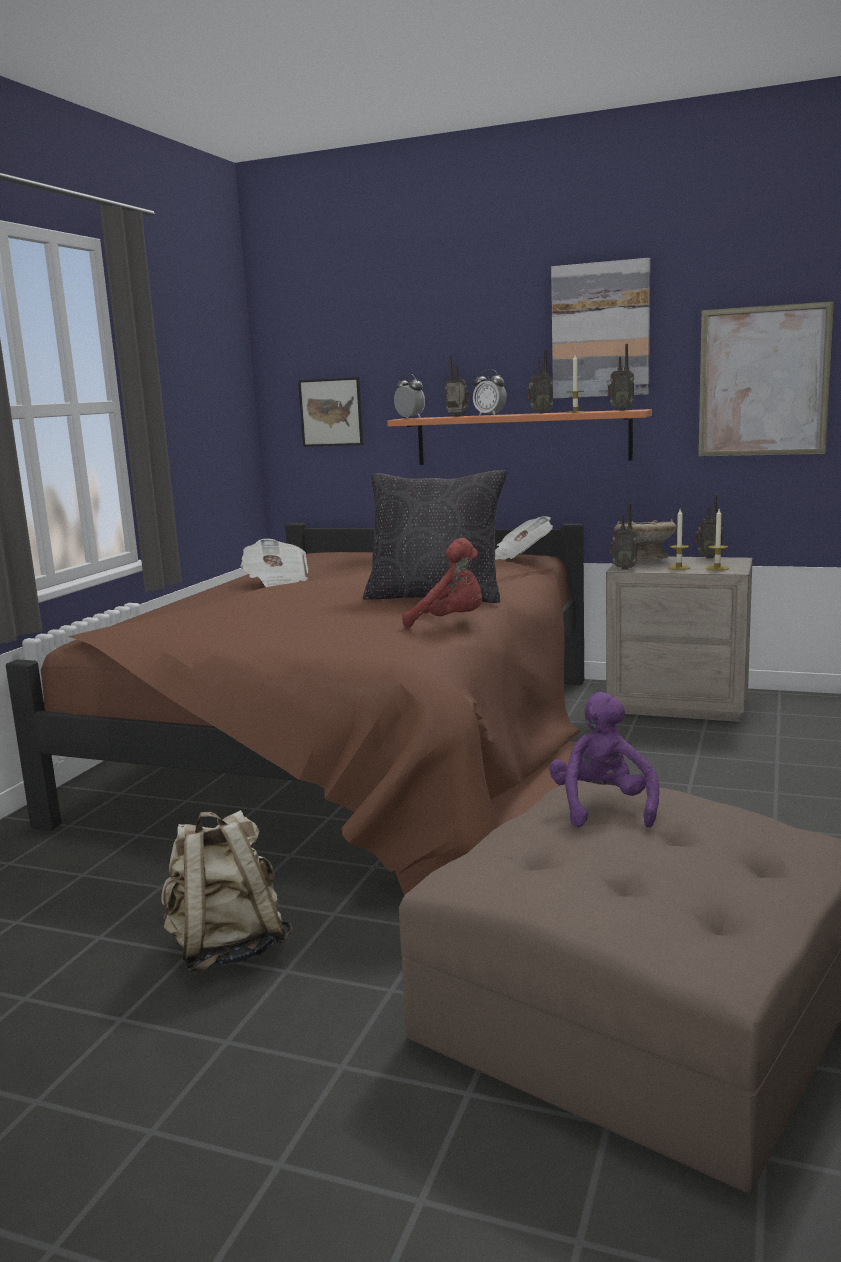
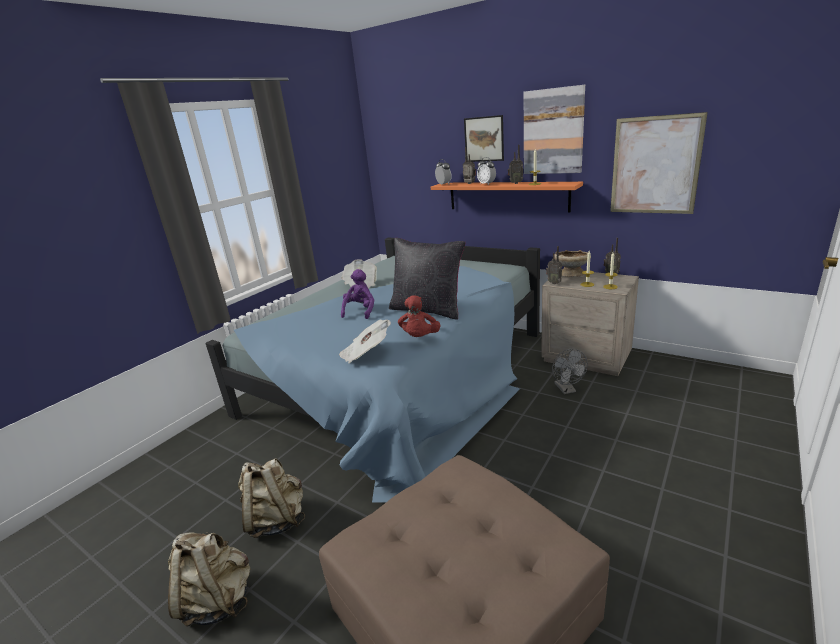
camera: 15 degrees right, 10 degrees up
(171, 1063) = (218, 600): none -> beige backpack
(331, 412) = (406, 178): picture -> picture (484, 139)
(364, 749) = (402, 377): brown bed -> blue bed
(450, 623) = (420, 338): red plush toy -> red plush toy turned 60 degrees clockwise
(519, 556) = (500, 268): newspaper -> newspaper (366, 354)
(602, 807) = (457, 491): purple plush toy -> purple plush toy (360, 311)
(621, 410) = (562, 183): radio -> none
(667, 743) = (567, 390): none -> grey fan

